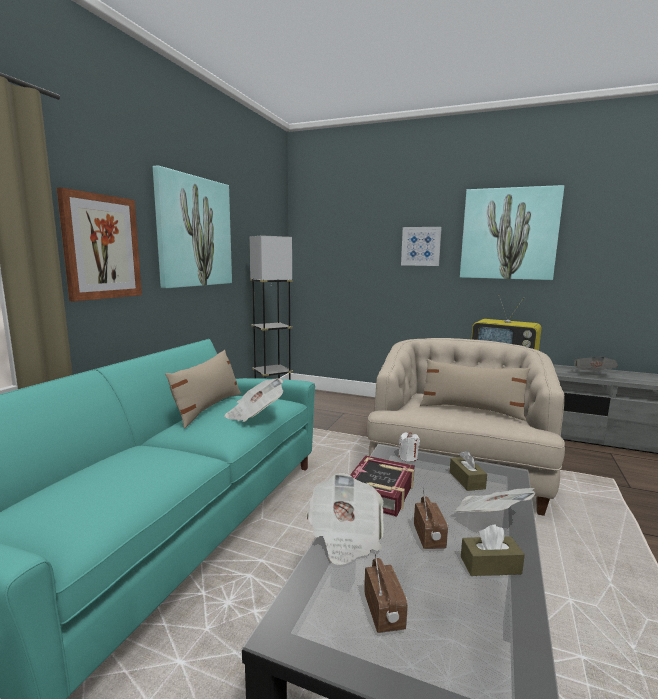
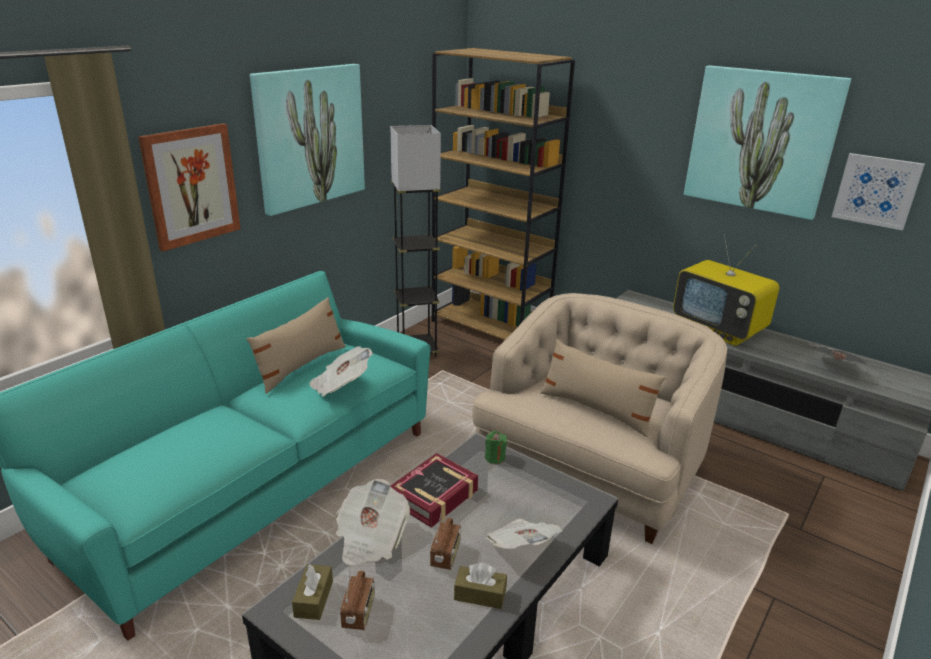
camera: 15 degrees right, 15 degrees up
(321, 398) = (491, 327): none -> brown bookcase
(408, 457) = (495, 457): white candle -> green candle
(421, 246) = (637, 140): picture -> picture (876, 191)
(467, 480) = (535, 499): brown tissue box -> brown tissue box (313, 599)

